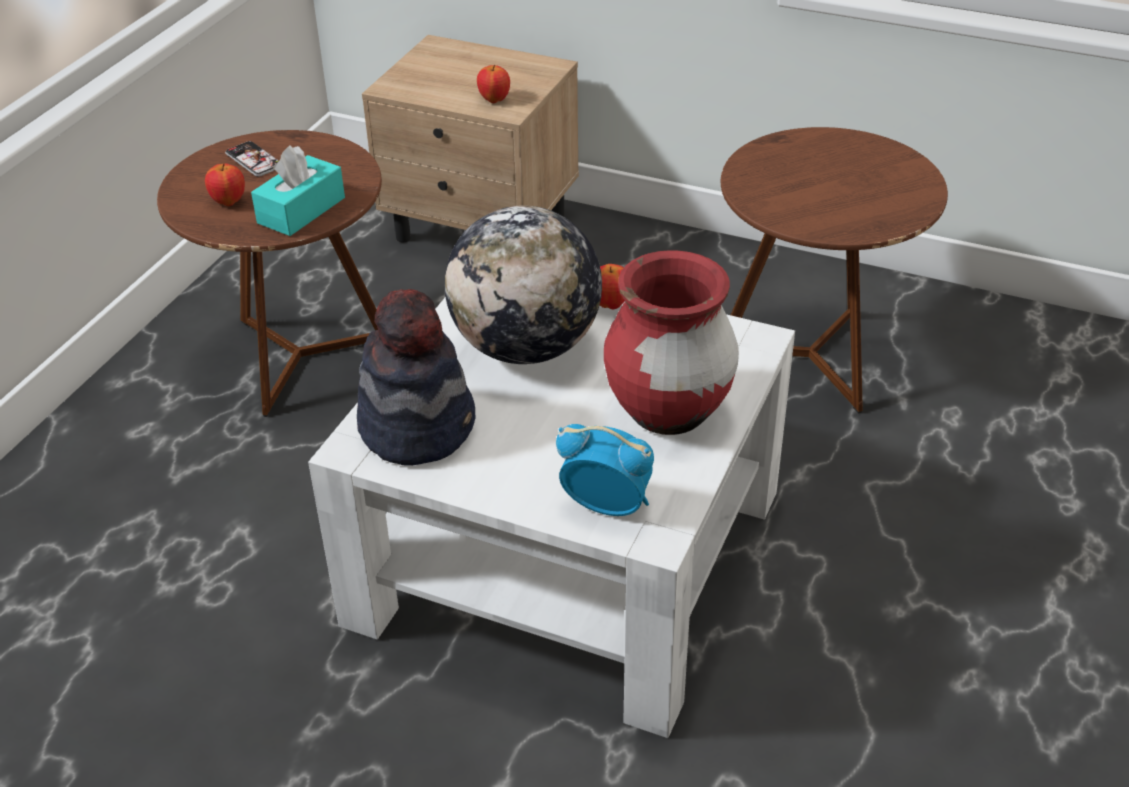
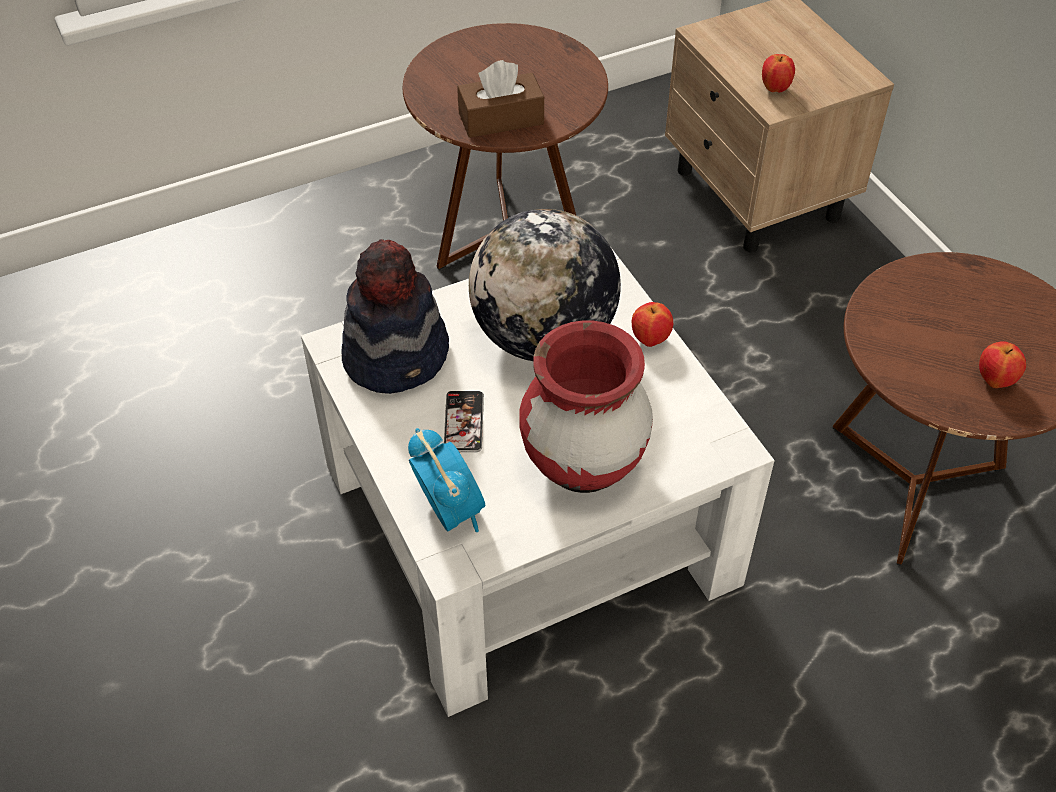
camera: 40 degrees right, 10 degrees up
(228, 202) = (460, 83): apple -> apple (994, 381)
(254, 160) = (516, 54): phone -> phone (464, 422)
(301, 210) = (501, 119): turquoise tissue box -> brown tissue box

